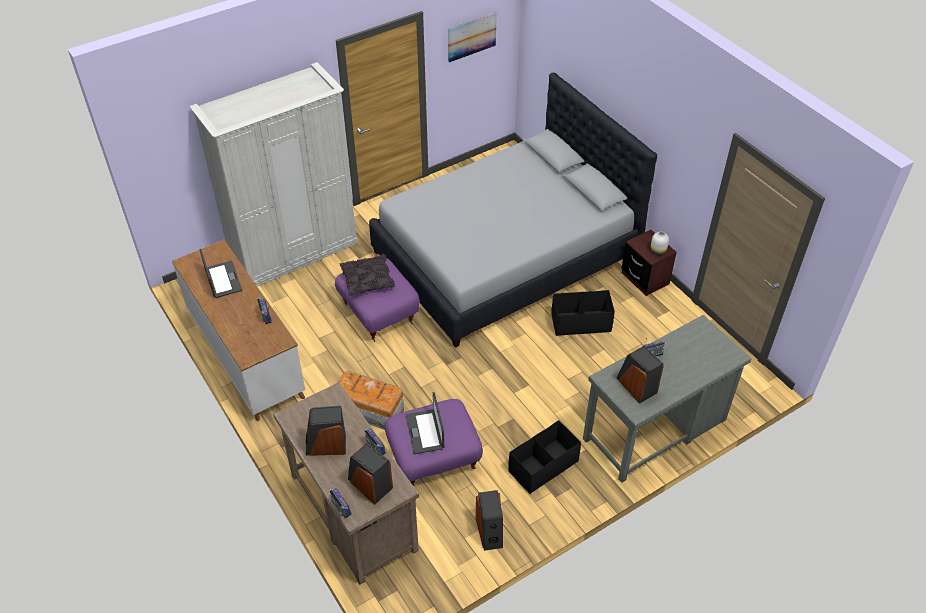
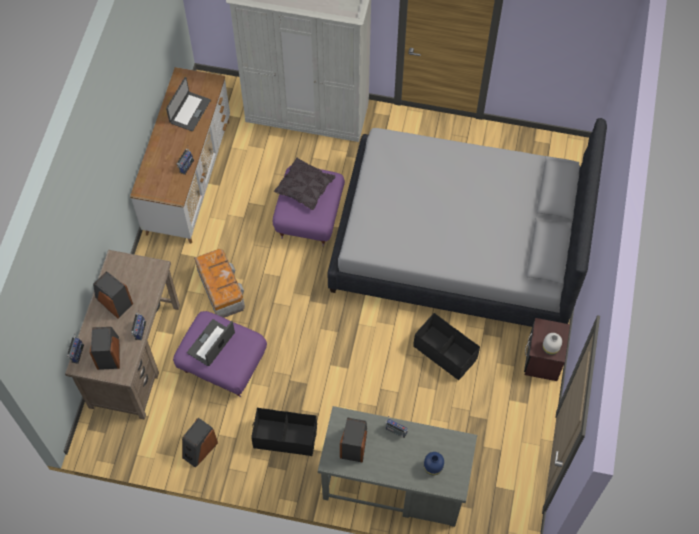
camera: 45 degrees right, 15 degrees up
(471, 37) = (560, 32): picture -> none
(705, 356) = (433, 467): none -> blue vase

